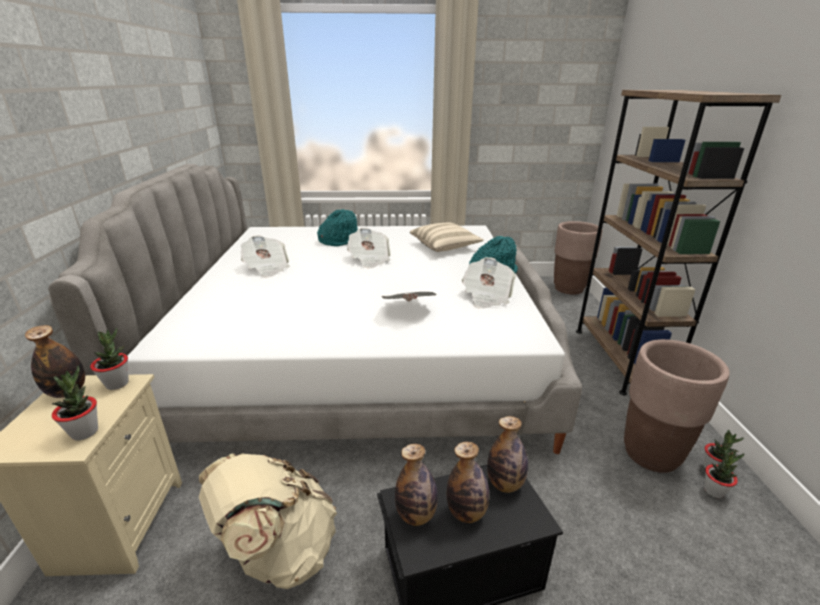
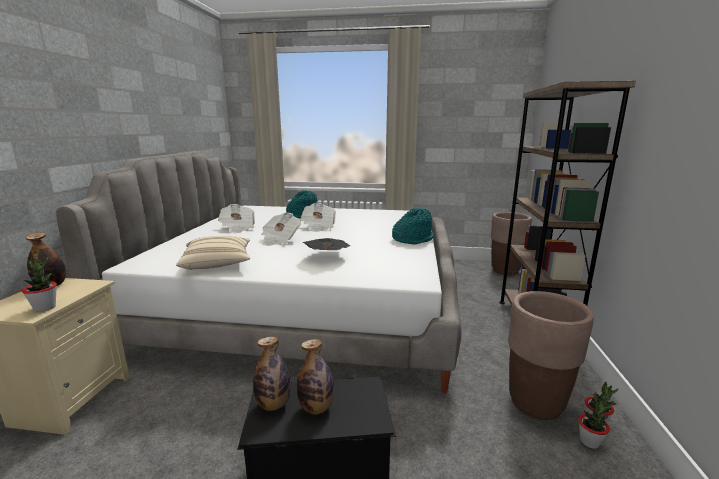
camera: 10 degrees right, 10 degrees down
(117, 384) = (86, 284): potted plant -> none
(279, 552) = (177, 435): beige backpack -> none
(445, 247) = (384, 222): beige pillow -> beige pillow (218, 264)
(486, 296) = (397, 253): newspaper -> newspaper (279, 240)
(505, 483) = (361, 392): bottle -> none

